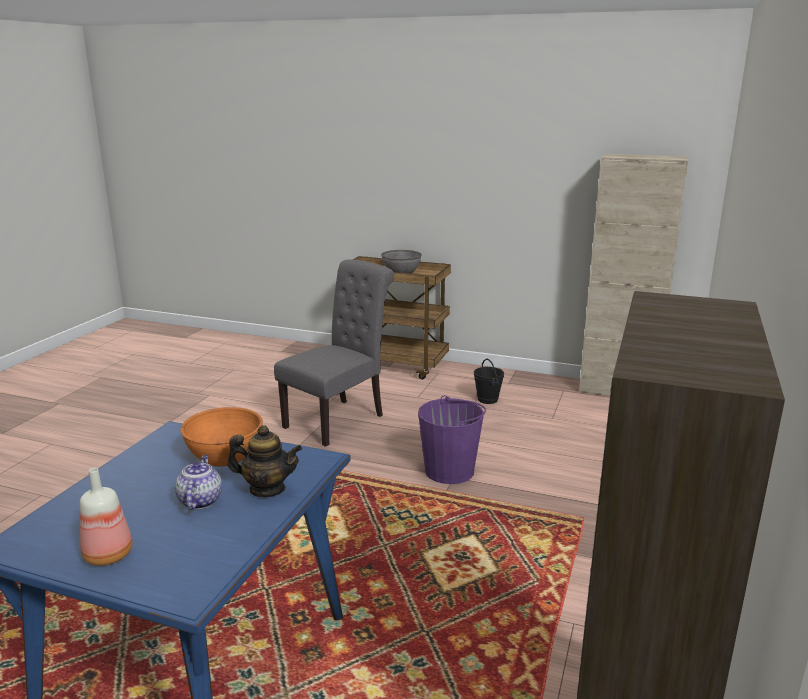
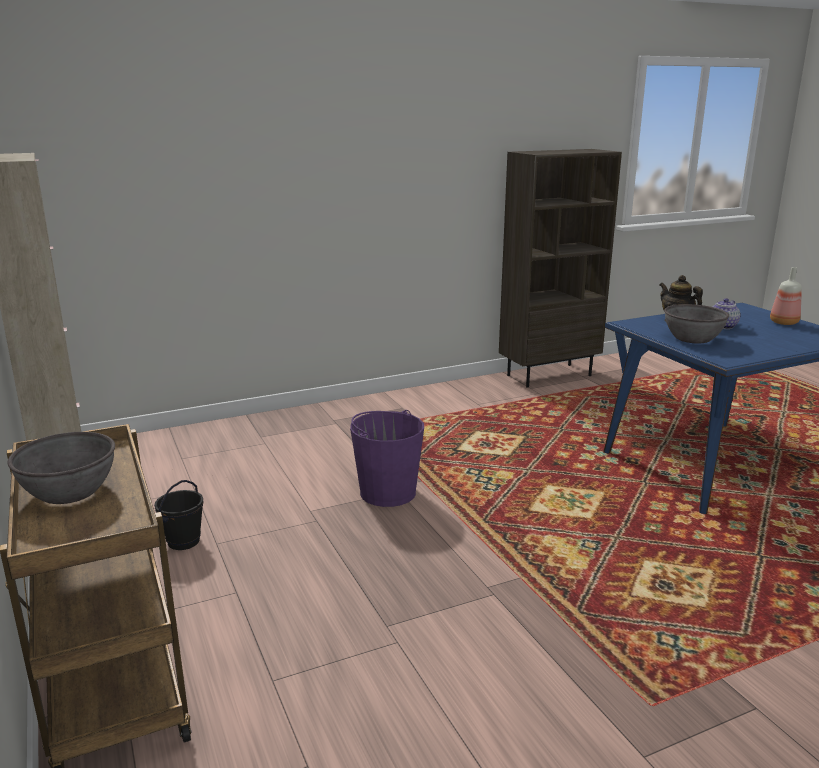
camera: 135 degrees left, 0 degrees up
(225, 456) = (692, 338): orange bowl -> grey bowl
(339, 419) = (386, 611): grey chair -> none

